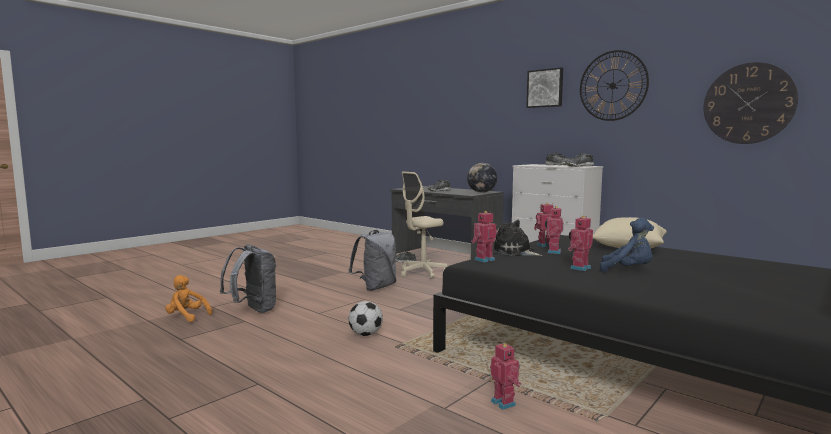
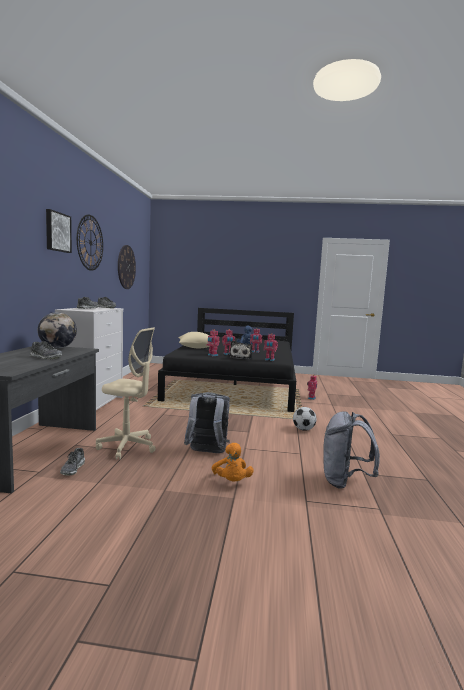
camera: 125 degrees left, 0 degrees up
(186, 317) = (414, 506): orange plush toy -> orange plush toy (231, 482)

